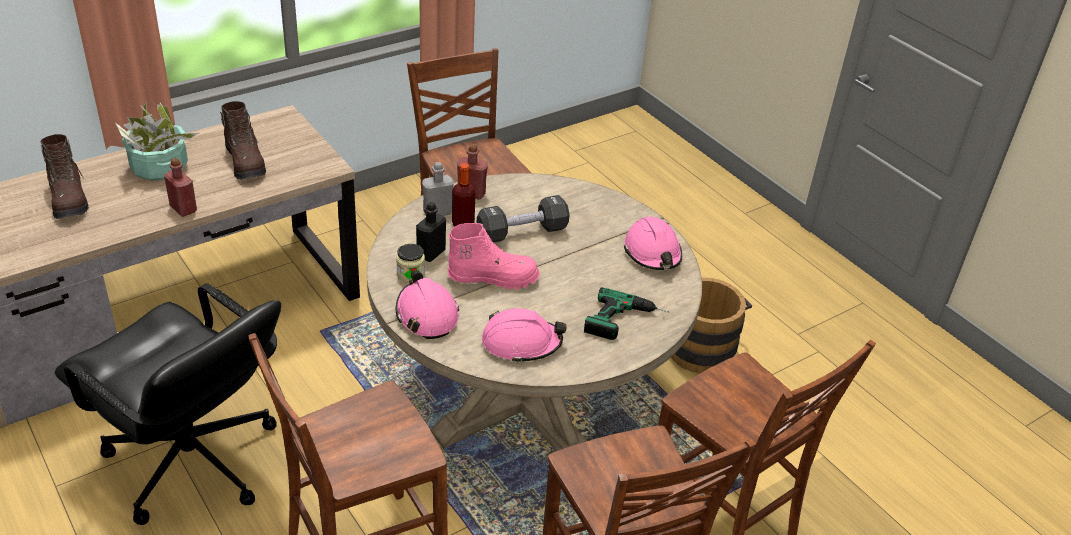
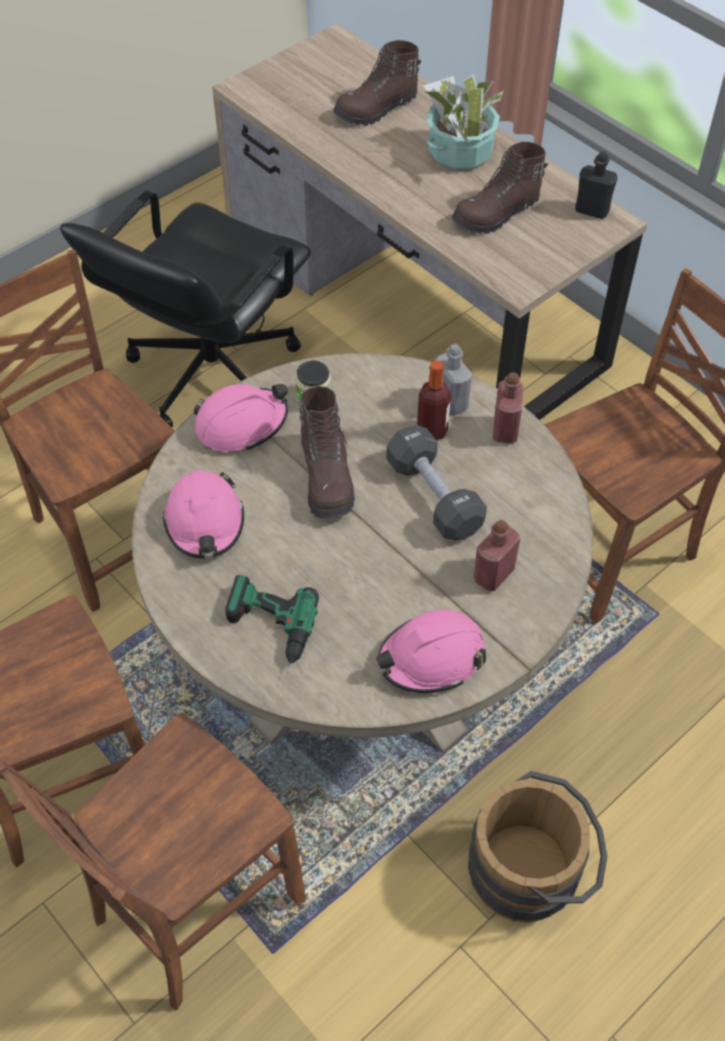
camera: 85 degrees right, 15 degrees up
(183, 209) = (389, 190): red bottle -> red bottle (493, 574)
(431, 253) = (360, 409): black bottle -> black bottle (592, 210)
(493, 277) = (327, 477): pink boot -> brown boot

